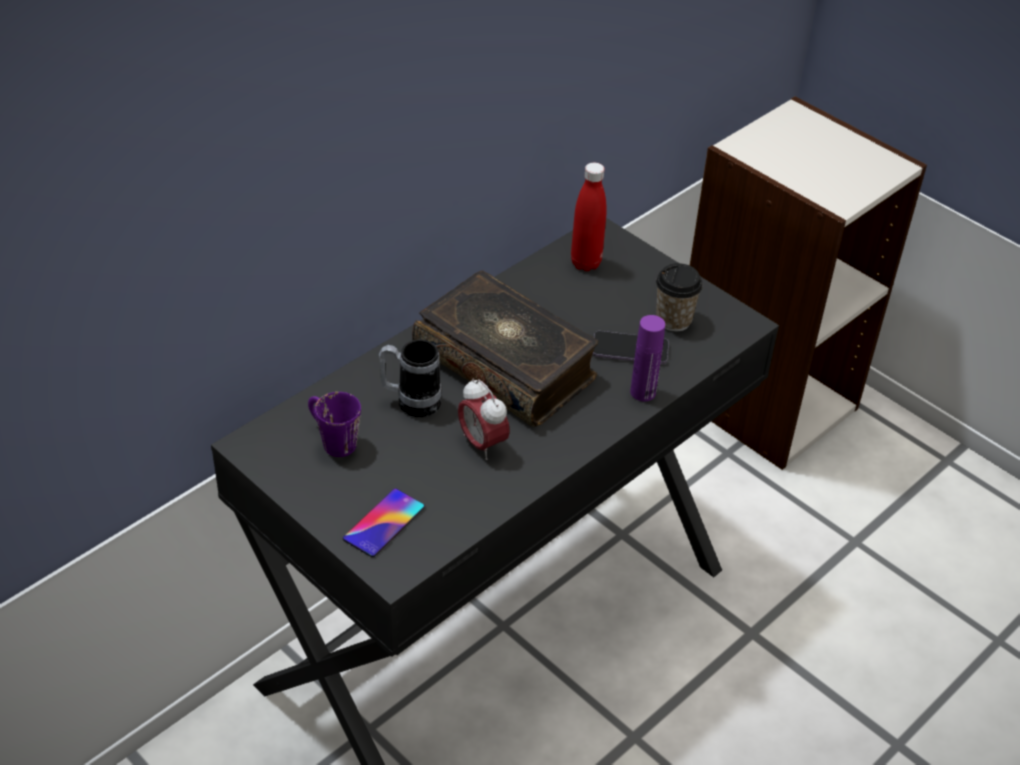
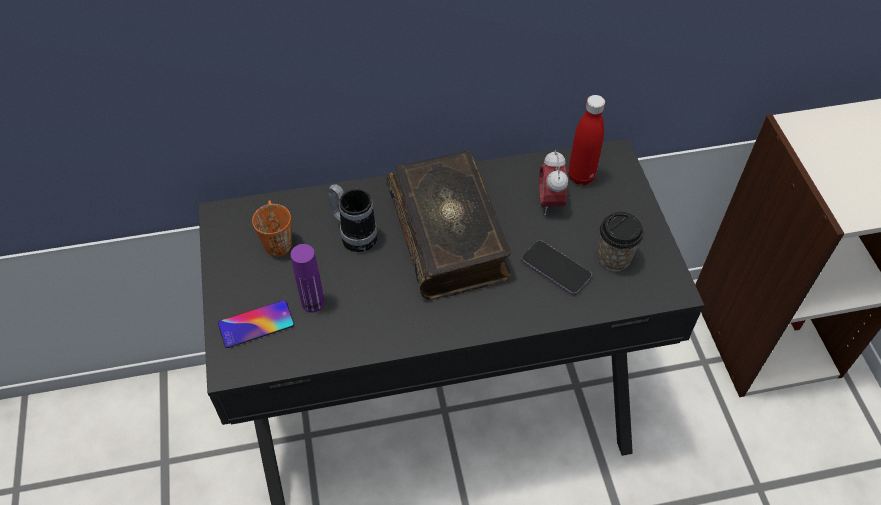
camera: 35 degrees right, 10 degrees up
(332, 440) = (276, 238): purple mug -> orange mug
(482, 444) = (377, 294): alarm clock -> alarm clock (550, 202)
(643, 392) = (536, 311): purple bottle -> purple bottle (313, 302)

